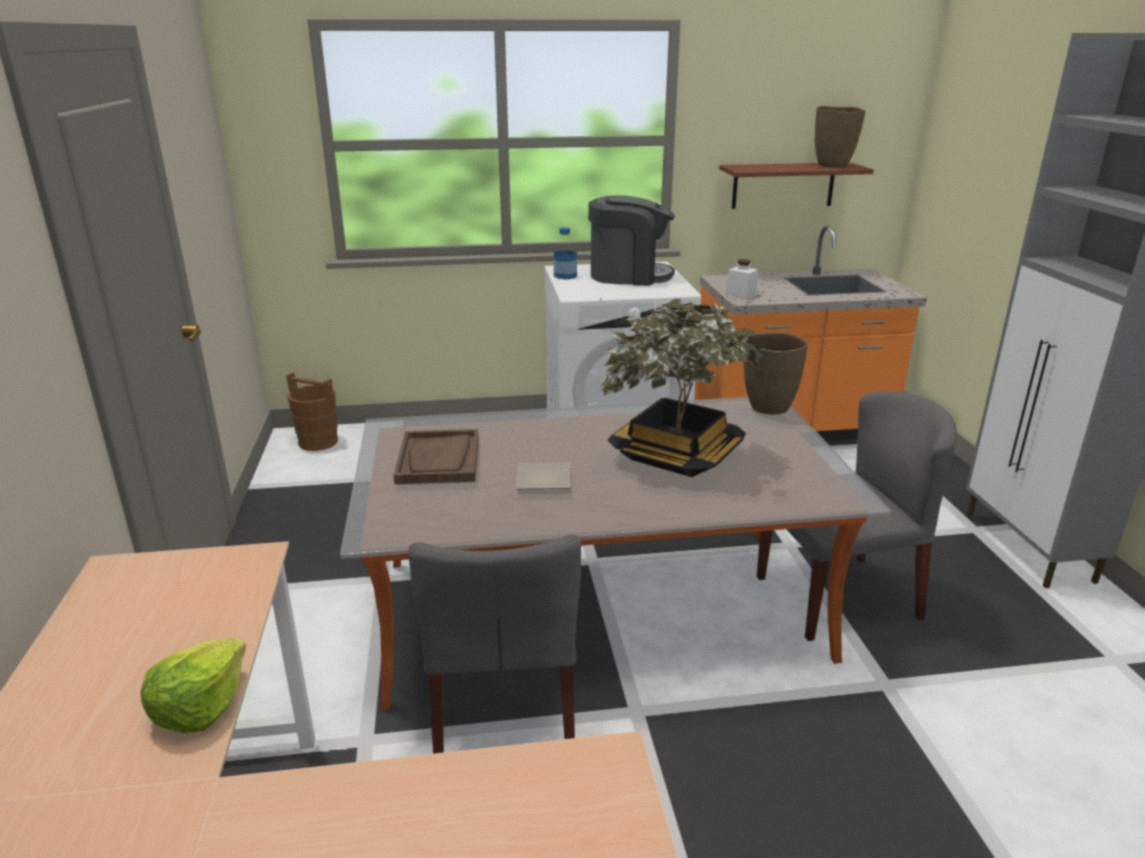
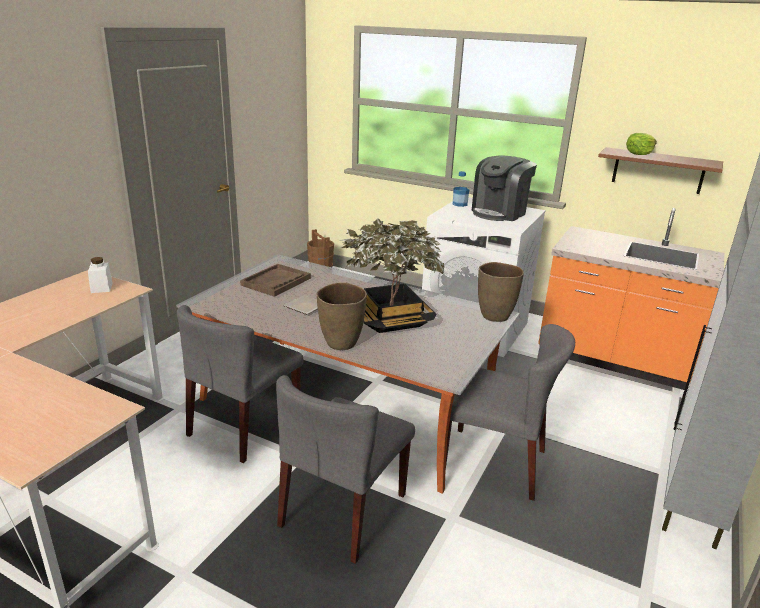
camera: 35 degrees right, 0 degrees up
(200, 706) = (39, 329): lettuce -> lettuce (639, 153)
(628, 275) = (499, 212): coffee machine -> coffee machine turned 90 degrees clockwise
(741, 294) = (573, 243): white jar -> white jar (101, 288)
(777, 750) = (343, 511): none -> grey chair
(833, 165) = (695, 161): brown vase -> brown vase (341, 344)

